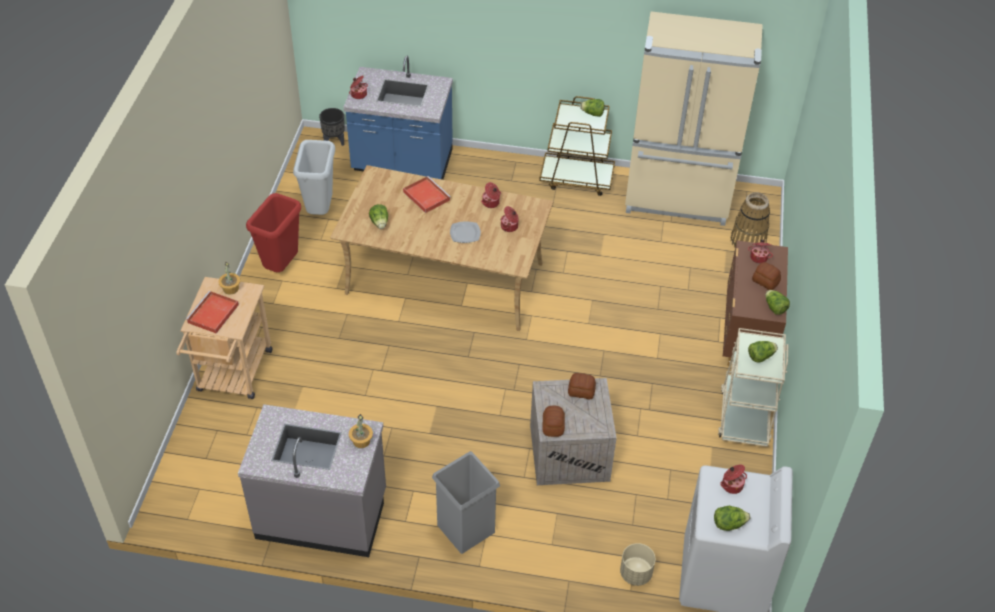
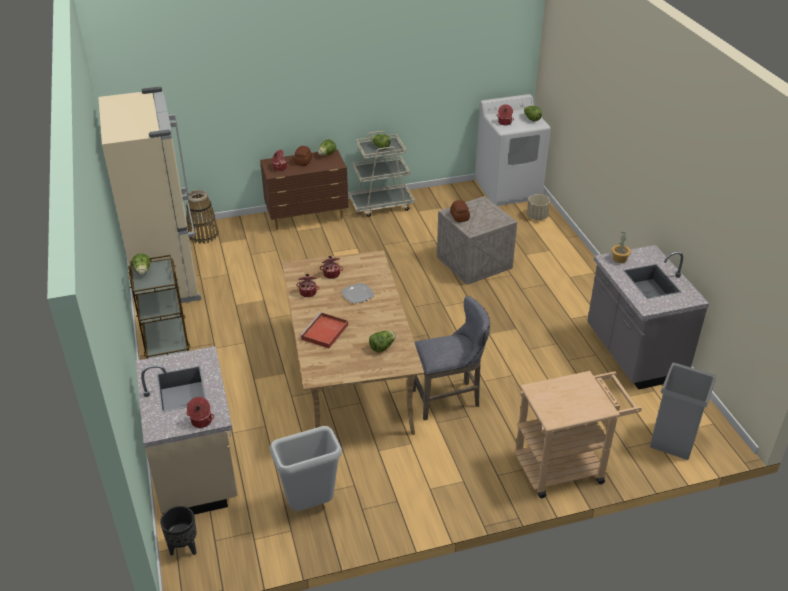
camera: 115 degrees left, 10 degrees down
(212, 314) = (584, 400): red tray -> none
(230, 288) = (545, 404): potted plant -> none
(281, 266) = (411, 499): red trash can -> none
(368, 334) = (449, 399): none -> grey stool
(402, 163) = (197, 470): blue counter -> beige counter
(466, 528) = (574, 286): grey trash can -> grey trash can (673, 440)
(553, 426) = (499, 220): bread -> none

